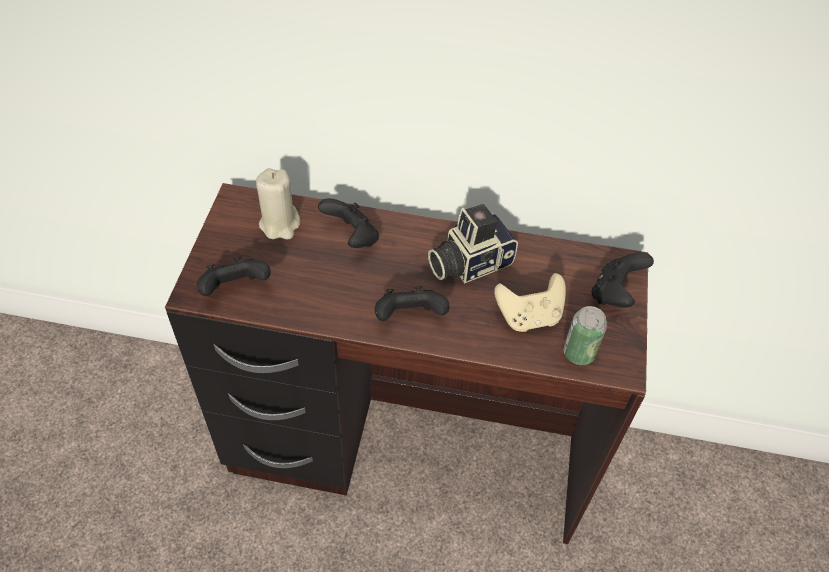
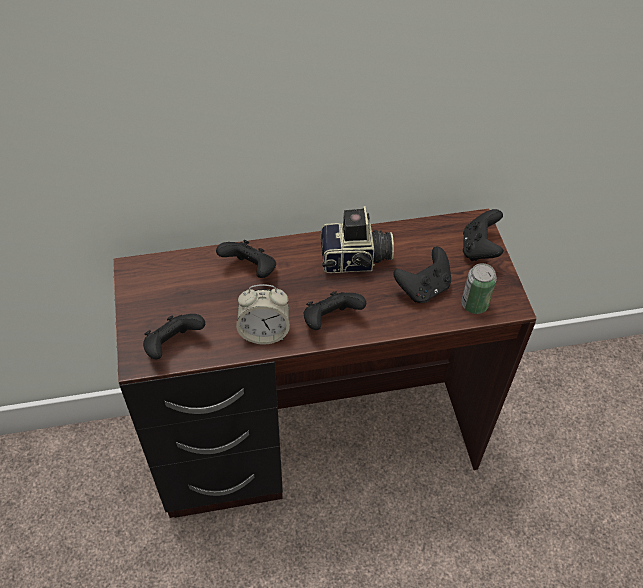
camera: 20 degrees left, 0 degrees up
(280, 224) = (183, 278): beige candle -> none
(333, 306) = (264, 332): none -> alarm clock
(468, 262) = (355, 260): camera -> camera turned 135 degrees counterclockwise
(529, 316) = (423, 288): beige game controller -> black game controller

